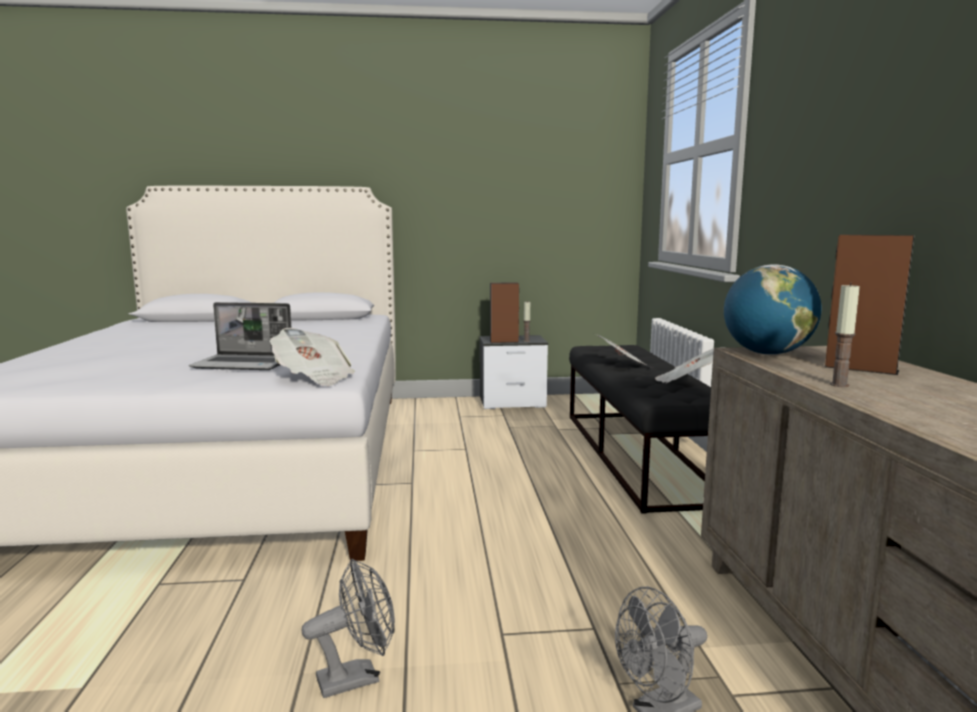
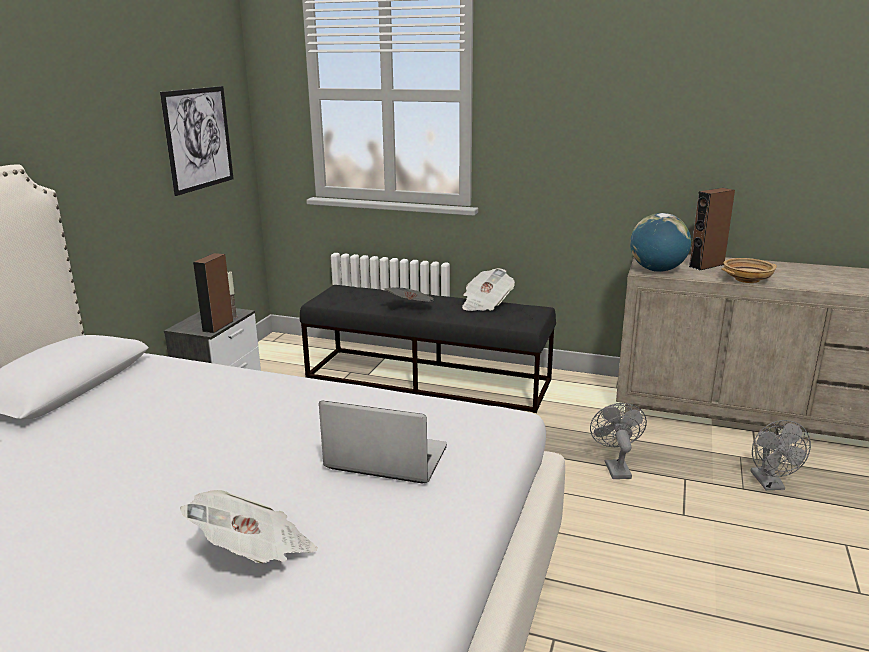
camera: 65 degrees left, 10 degrees up
(244, 364) = (384, 459): laptop -> laptop turned 105 degrees counterclockwise
(314, 378) = (487, 426): newspaper -> newspaper (255, 553)
(357, 677) = (725, 588): grey fan -> grey fan (615, 467)
(562, 197) = (198, 139): none -> picture
(839, 385) = (747, 279): candle -> beige bowl

